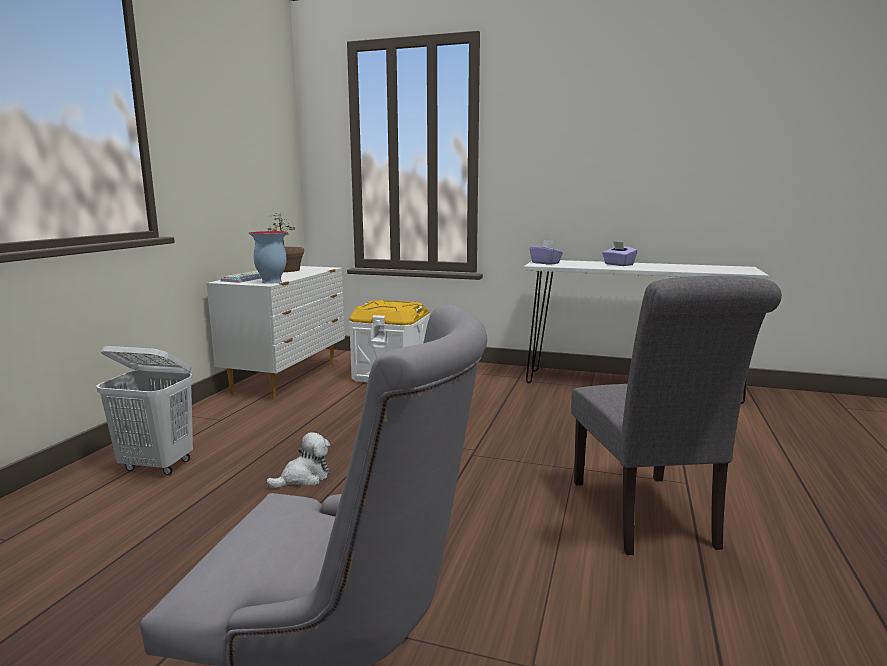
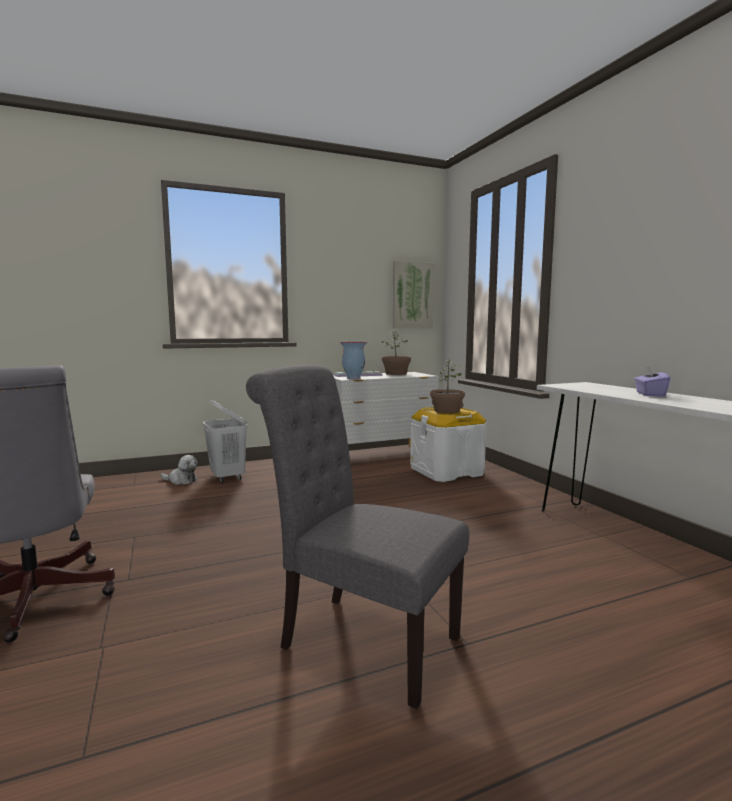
camera: 50 degrees right, 5 degrees down
(276, 165) = (412, 295): none -> picture
(304, 478) = (257, 508): plush toy -> plush toy (181, 480)
(393, 306) = (446, 411): none -> potted plant
(545, 263) = (572, 385): purple tissue box -> none
(647, 518) = (359, 639): grey chair -> grey chair turned 75 degrees clockwise

